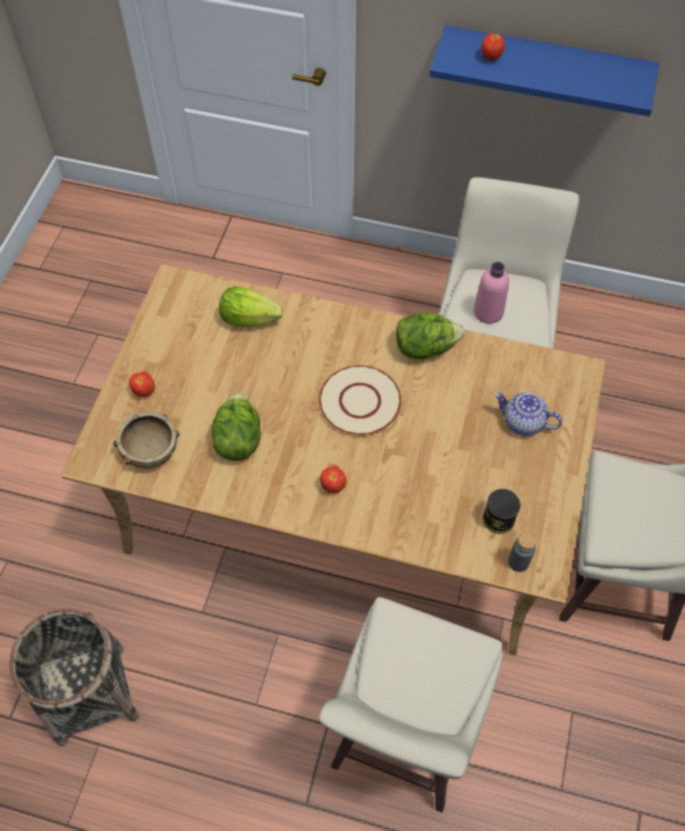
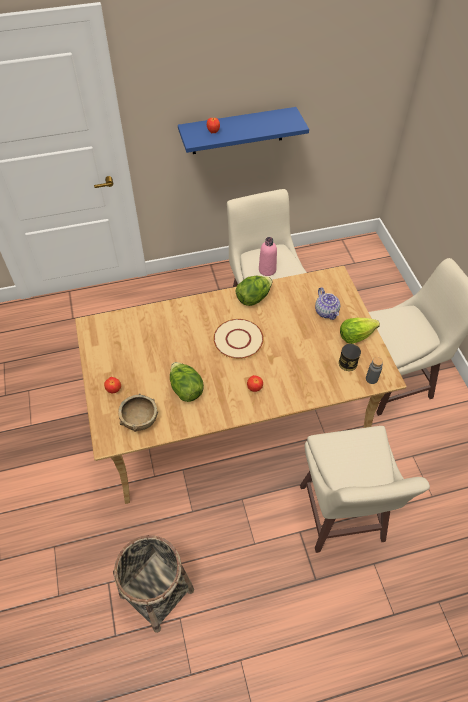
camera: 30 degrees left, 5 degrees down
(249, 318) = (147, 324): lettuce -> lettuce (355, 336)
(523, 422) = (327, 312): teapot -> teapot turned 105 degrees counterclockwise

